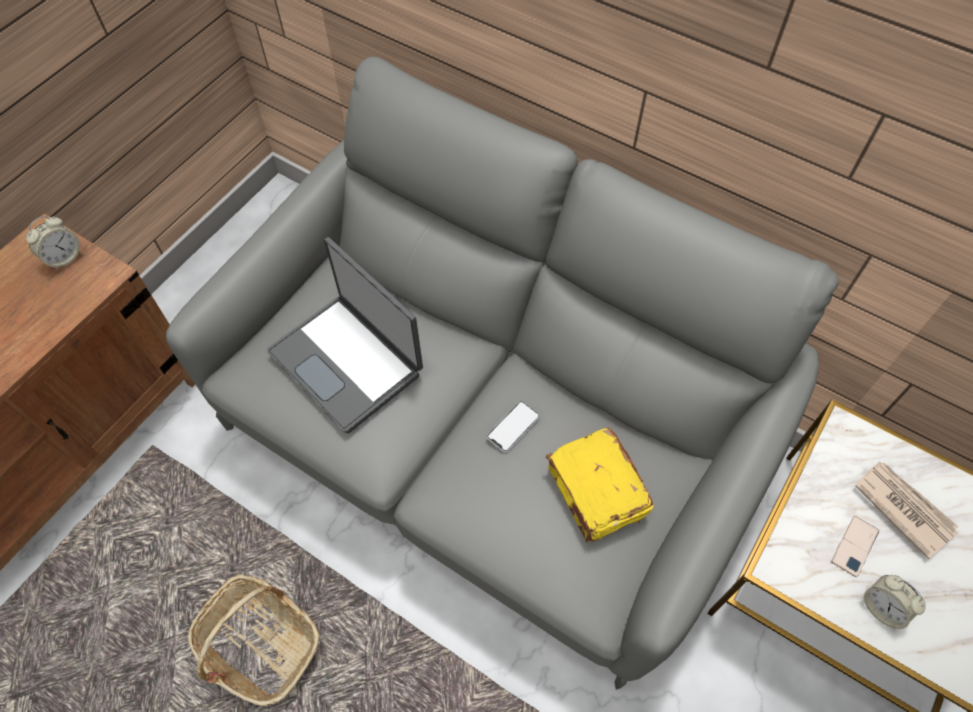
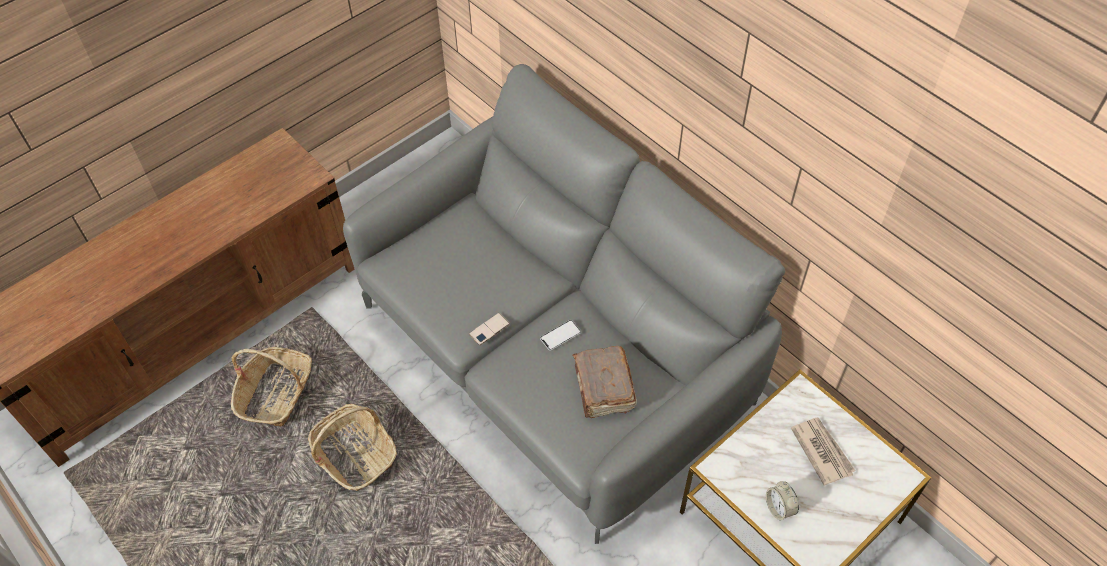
camera: 15 degrees right, 5 degrees down
(64, 257) = (289, 159): alarm clock -> none
(130, 580) = (276, 394): none -> basket
(348, 361) = (460, 268): laptop -> none
(596, 492) = (603, 389): yellow book -> brown book
(854, 546) = (776, 466): phone -> phone (489, 329)

